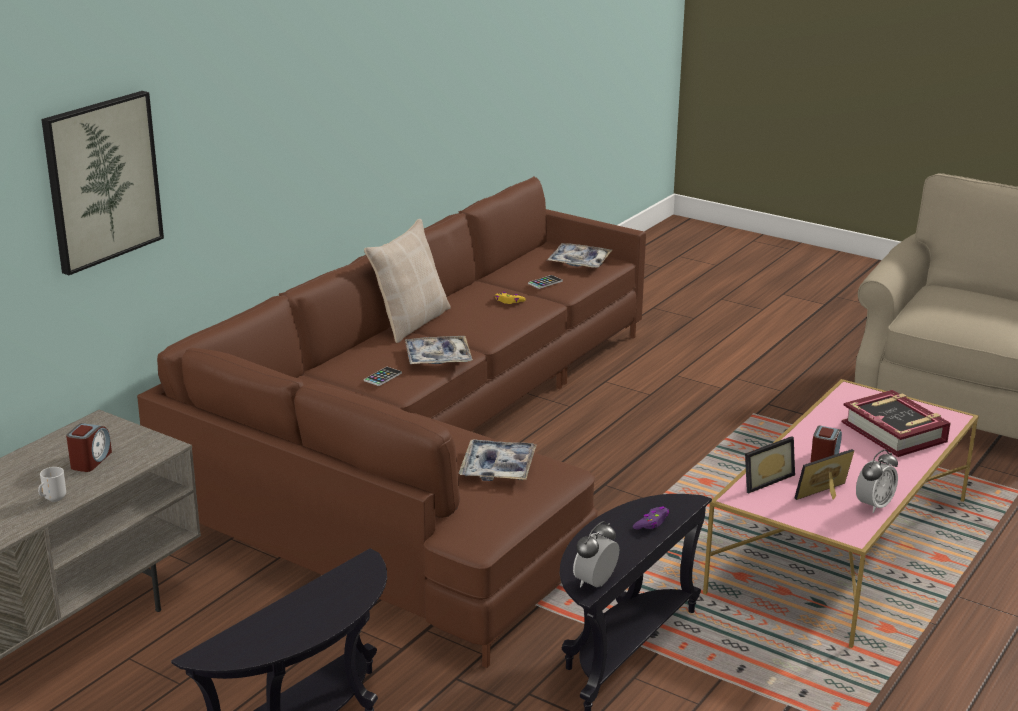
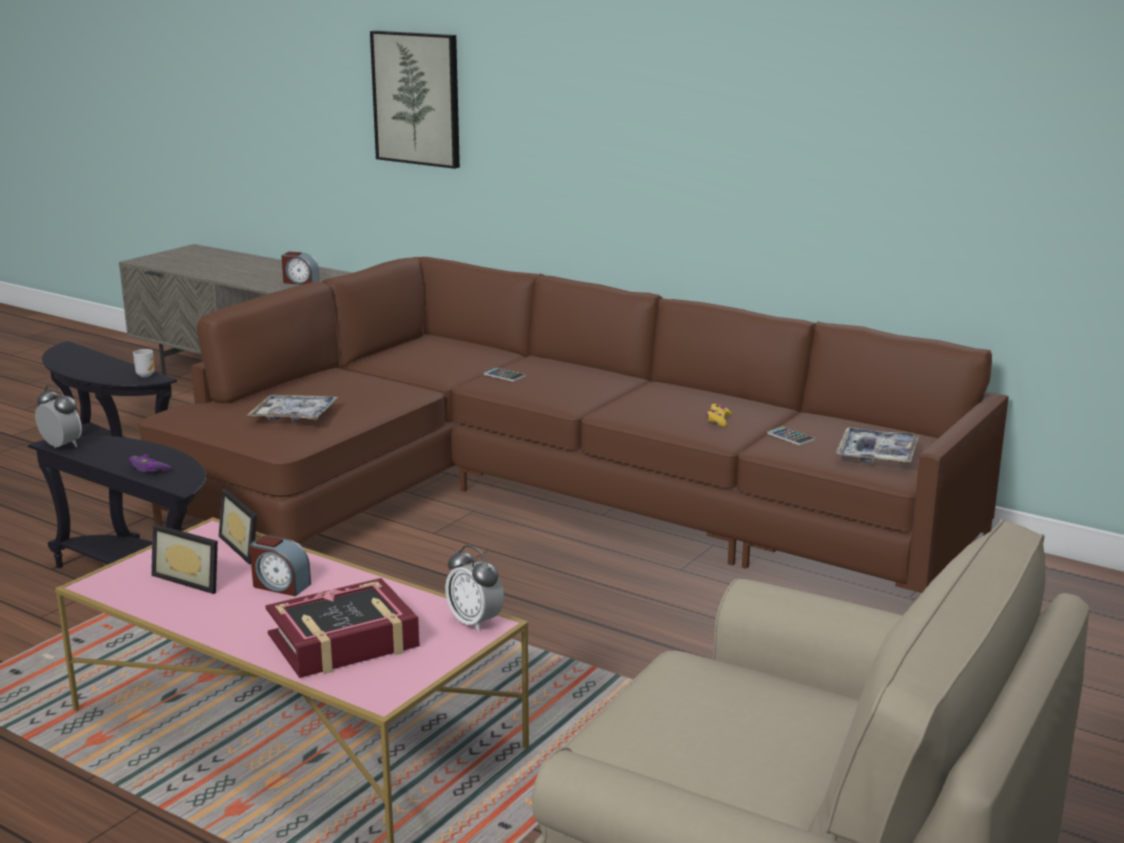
camera: 90 degrees right, 5 degrees down
(53, 499) = (247, 279): mug -> mug (145, 375)
(410, 322) = (647, 382): beige pillow -> none
(438, 358) = (551, 393): tray -> none
(827, 495) = (192, 579): picture frame -> picture frame turned 150 degrees clockwise
(874, 505) = (152, 604): alarm clock -> alarm clock (475, 622)

